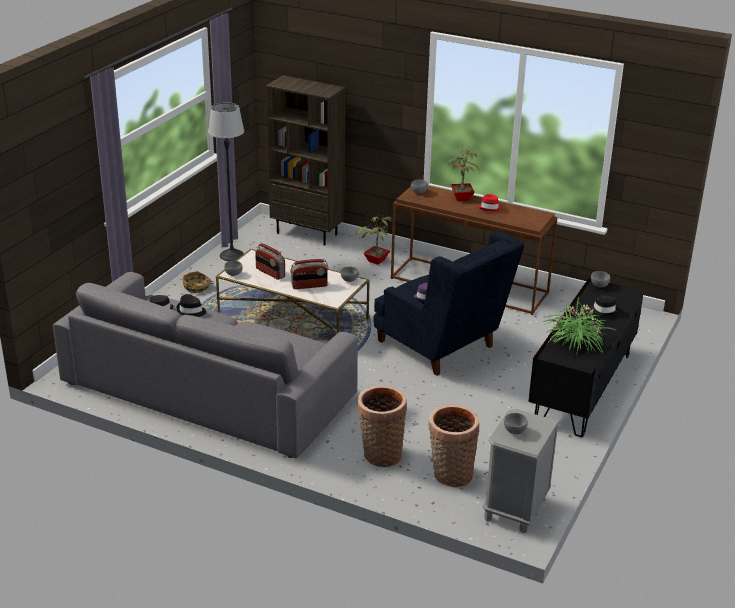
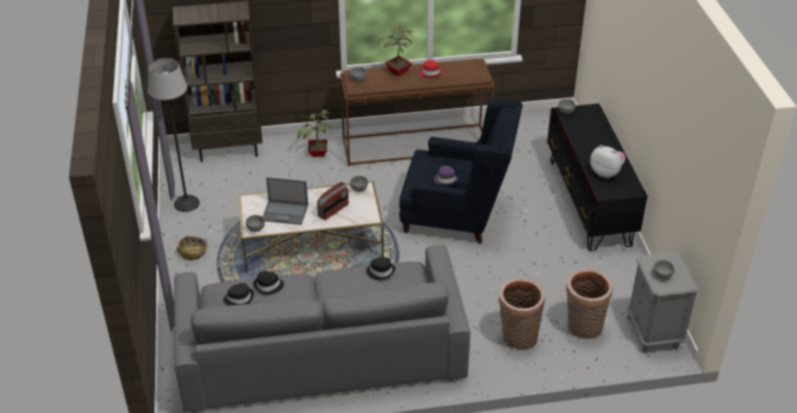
camera: 35 degrees left, 10 degrees up
(270, 273) = (285, 213): radio -> laptop
(576, 342) = (606, 173): potted plant -> plush toy
(603, 310) = (592, 134): black hat -> black hat (380, 272)

